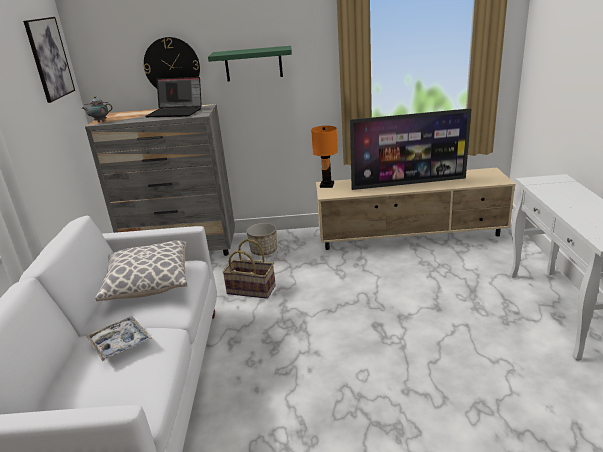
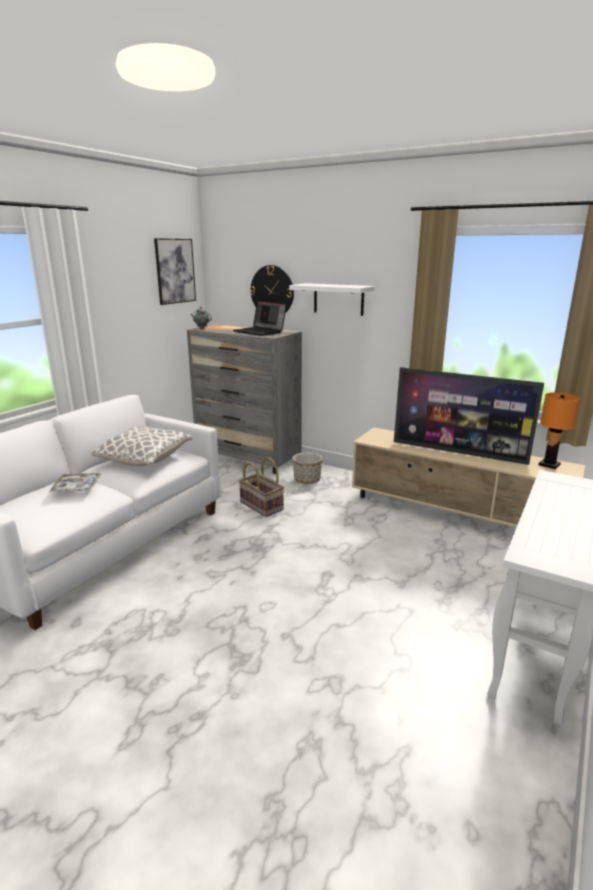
camera: 30 degrees right, 5 degrees down
(253, 64) = (338, 299): green shelf -> white shelf
(327, 185) = (379, 432): orange table lamp -> orange table lamp (549, 465)

